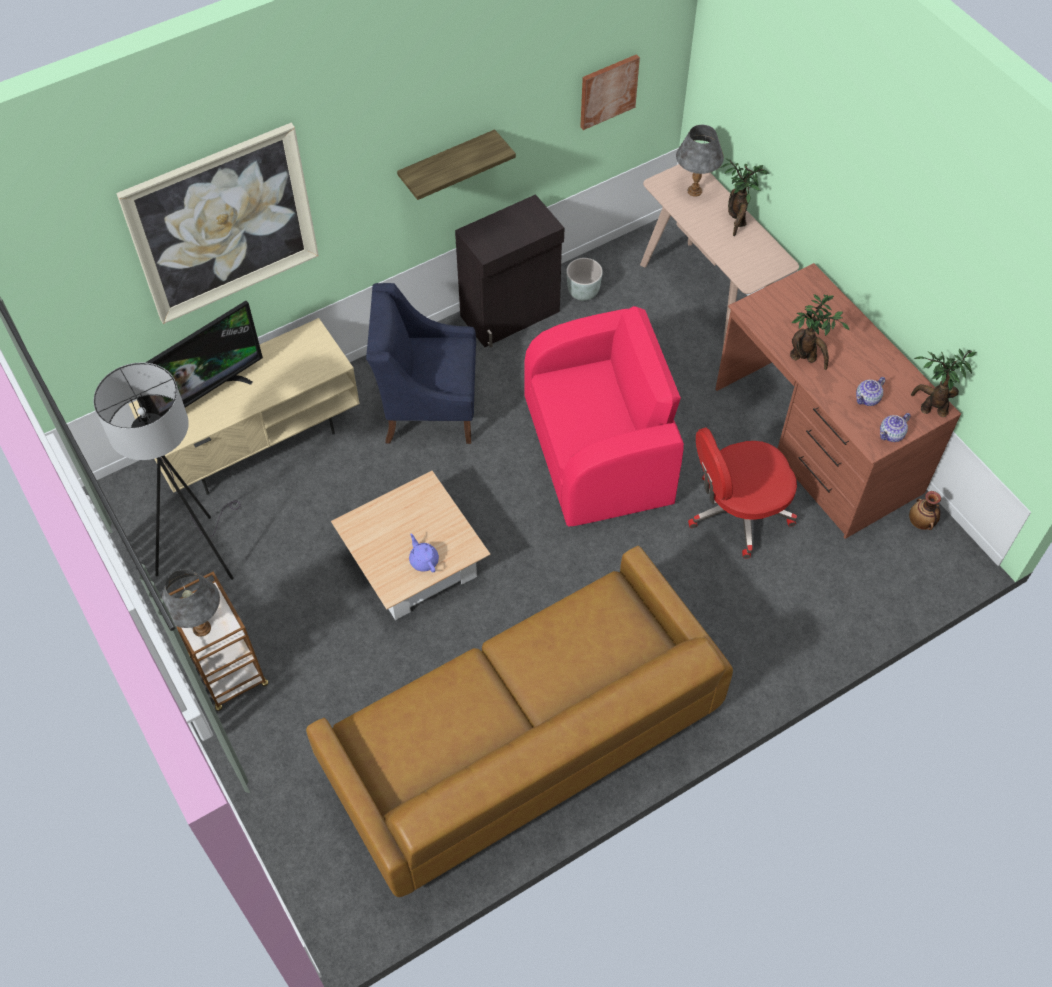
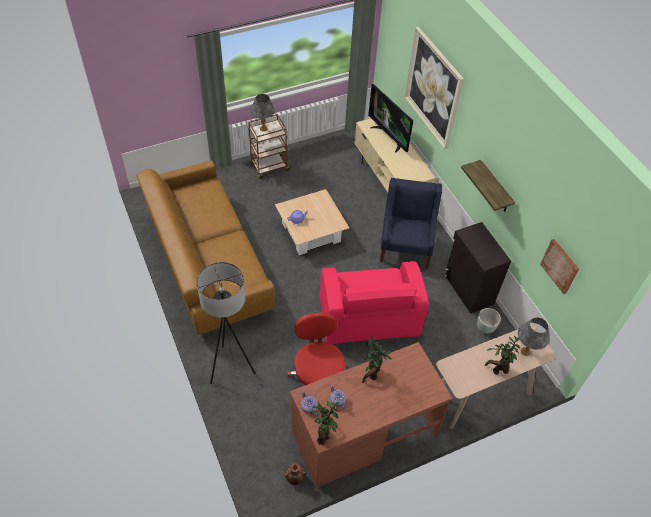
camera: 95 degrees right, 5 degrees down
(200, 551) = (331, 160): grey floor lamp -> grey floor lamp (233, 368)

